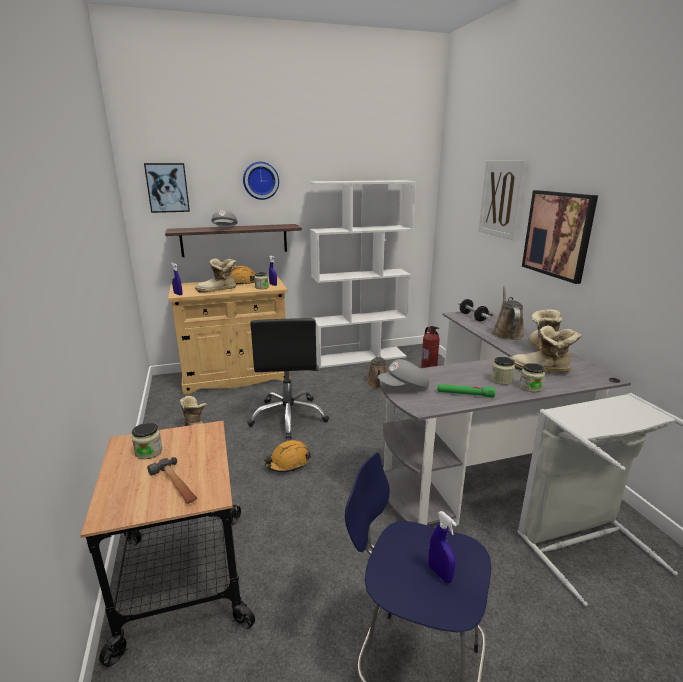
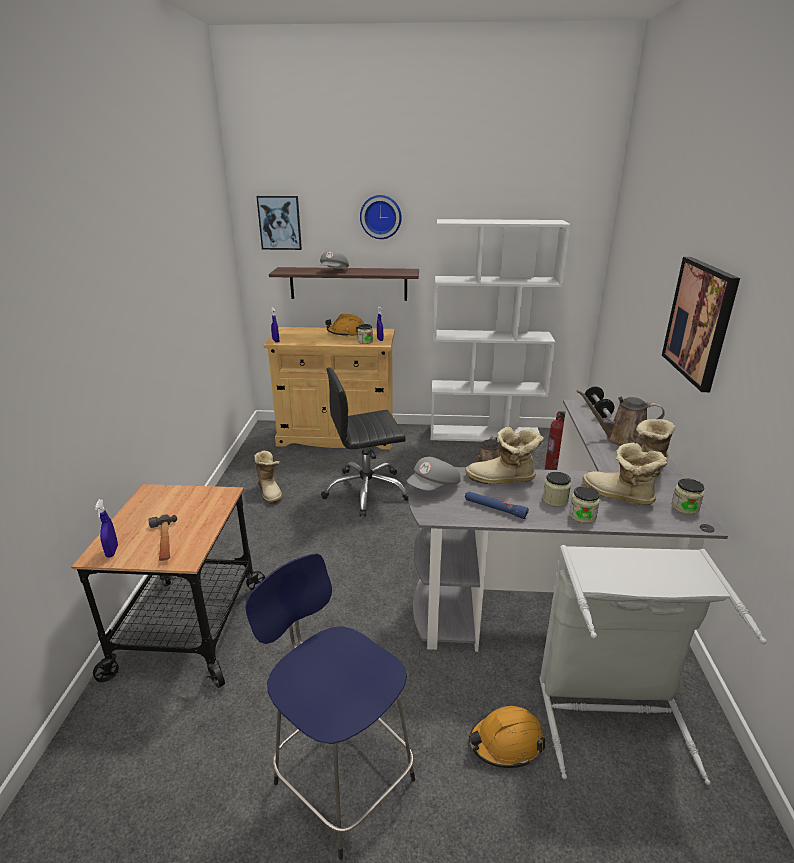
camera: 20 degrees right, 5 degrees up
(149, 452) = (162, 505): jar -> jar (685, 507)
(218, 290) = (317, 341): boot -> boot (502, 480)
(288, 463) = (338, 541): orange hard hat -> orange hard hat (506, 742)
(289, 417) = (366, 491): black office chair -> black office chair turned 60 degrees clockwise
(404, 387) = (434, 487): grey cap -> grey cap turned 45 degrees counterclockwise
(440, 573) = (343, 686): blue spray bottle -> blue spray bottle (112, 551)
(465, 394) = (495, 509): green flashlight -> blue flashlight
(501, 199) = (659, 260): picture -> none
(506, 333) = (621, 439): brown watering can -> brown watering can turned 105 degrees counterclockwise

